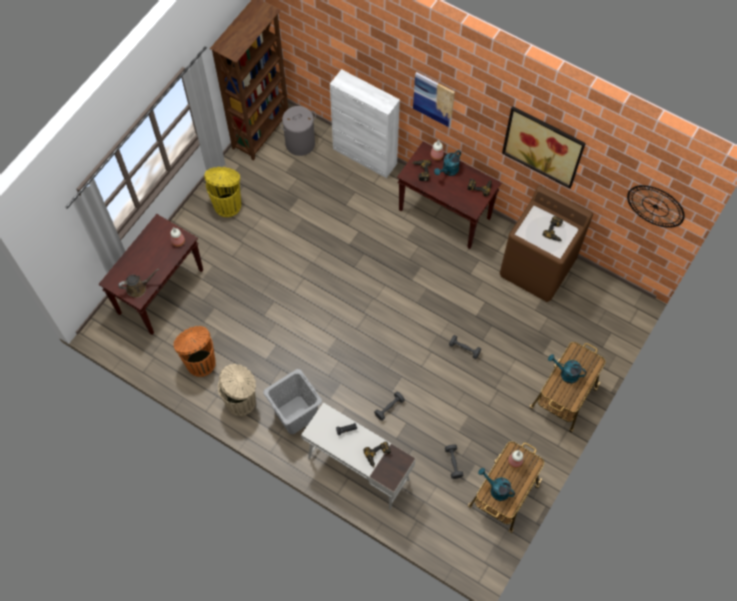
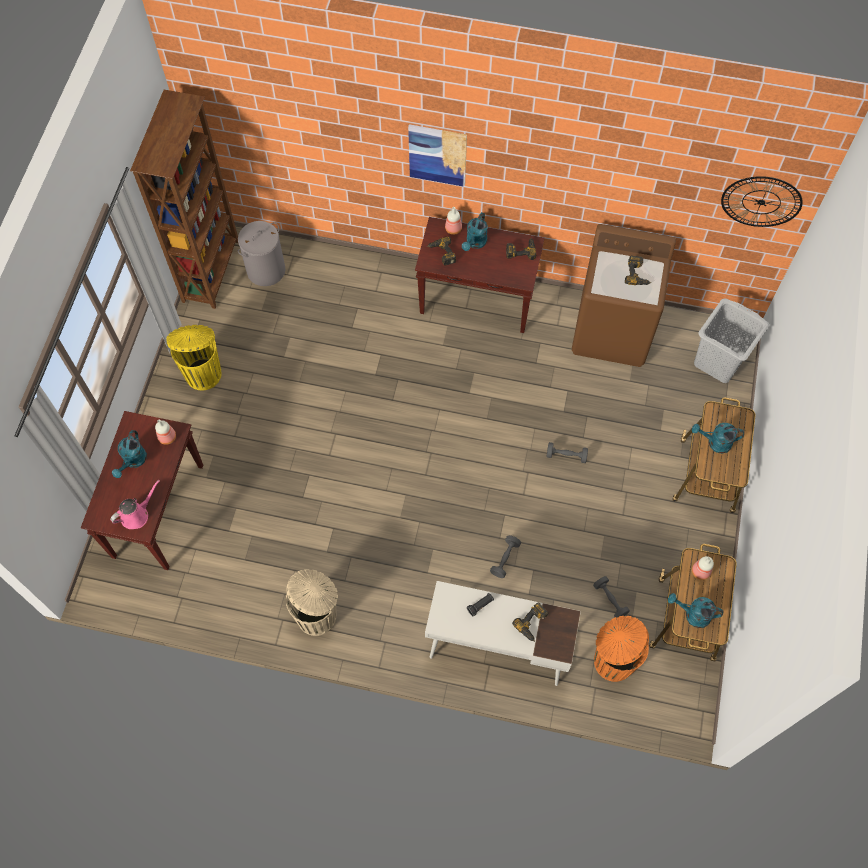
camera: 20 degrees left, 0 degrees up
(138, 288) = (137, 514): brown watering can -> pink watering can
(149, 250) = (133, 461): none -> turquoise watering can
(200, 362) = (244, 583): orange trash can -> orange trash can (612, 660)
(296, 414) = (393, 608): grey laundry basket -> grey laundry basket (719, 361)
(365, 156) = (353, 262): white cabinet -> none
(543, 146) = (599, 170): picture -> none

